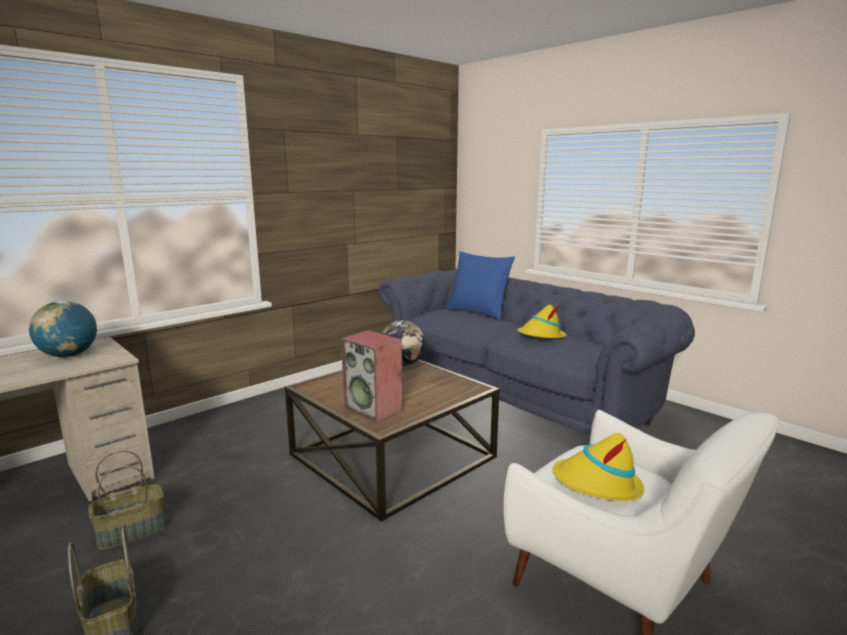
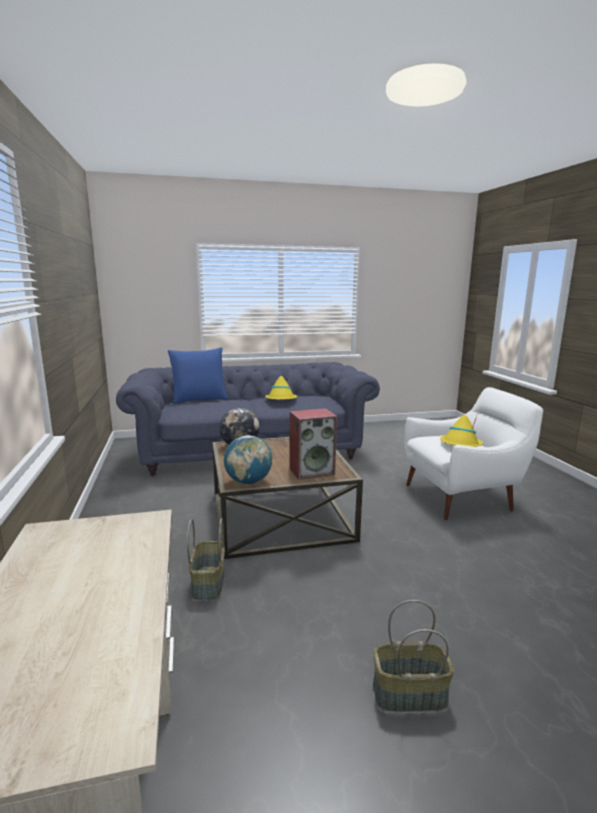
camera: 60 degrees left, 0 degrees up
(69, 356) = (80, 551): globe -> globe (248, 482)
(132, 531) = (268, 676): basket -> basket (207, 582)

